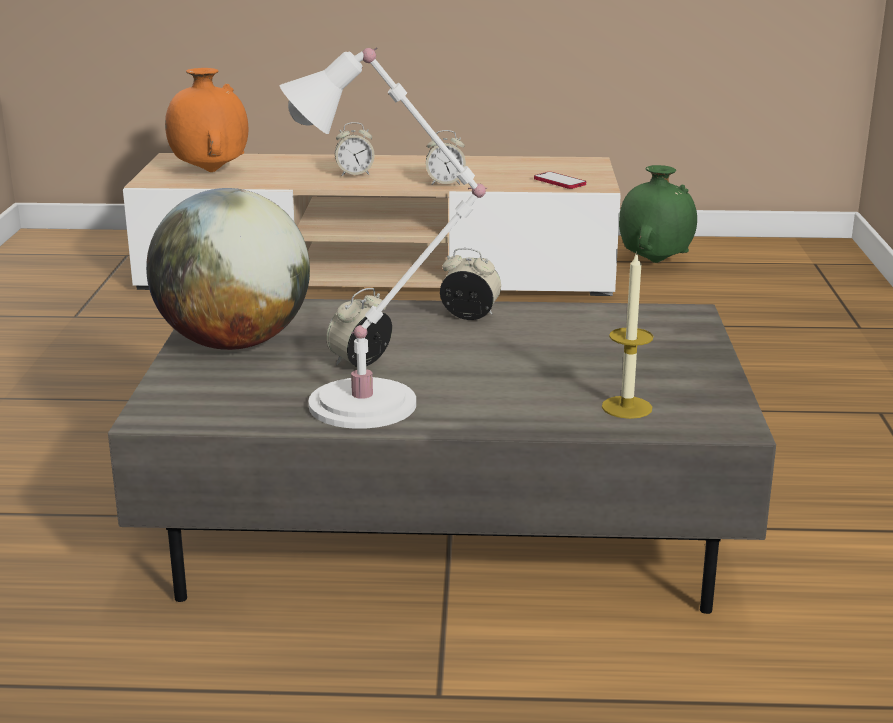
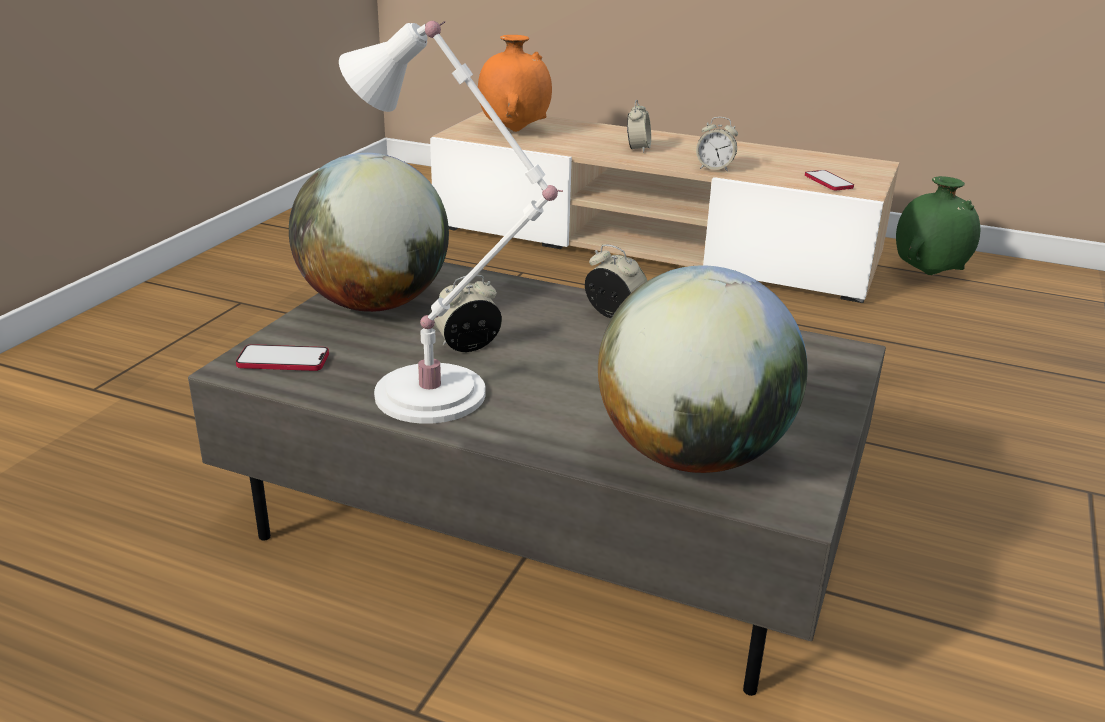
camera: 20 degrees right, 5 degrees up
(192, 403) = (283, 360): none -> phone
(354, 174) = (638, 149): alarm clock -> alarm clock turned 90 degrees counterclockwise
(626, 407) = (692, 455): candle -> globe

